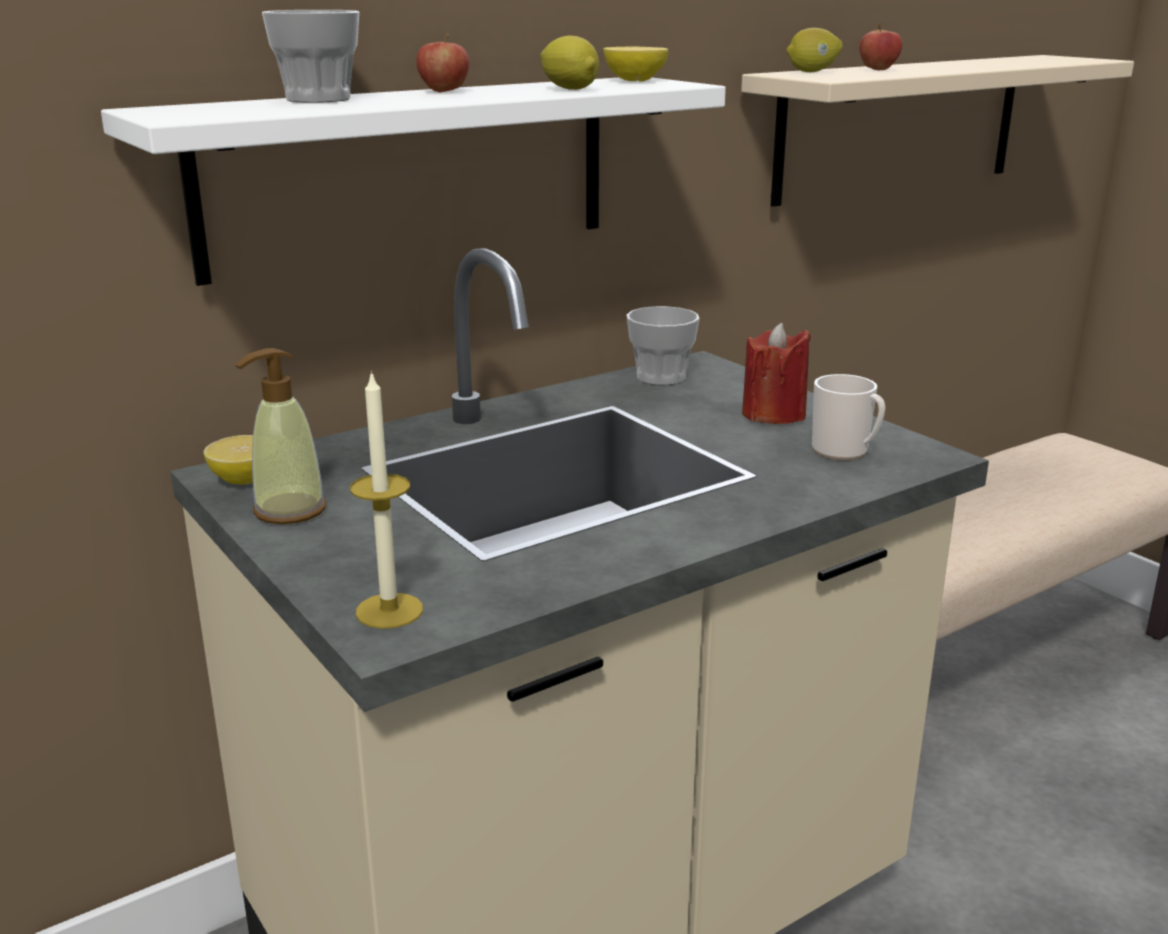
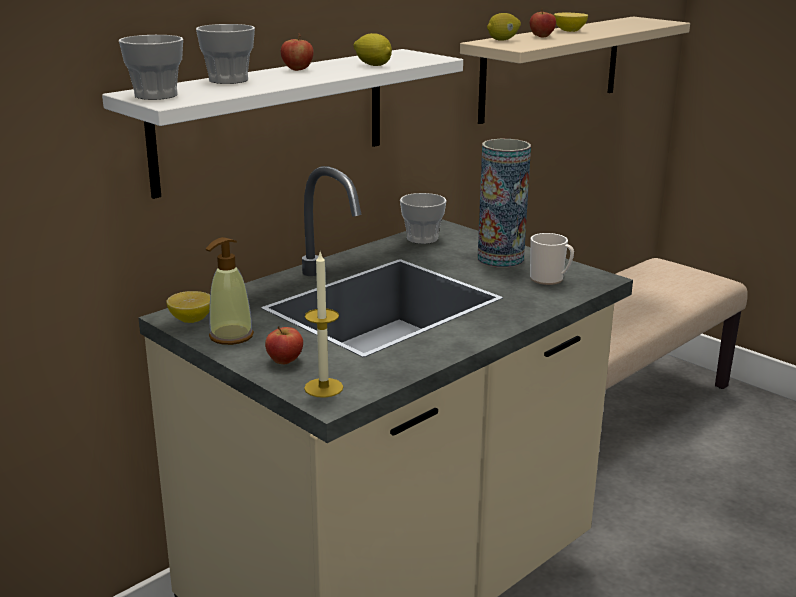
camera: 10 degrees left, 0 degrees up
(176, 111) = (156, 95): none -> cup
(351, 558) = (285, 361): none -> apple
(635, 81) = (404, 55): lemon -> lemon (569, 31)
(773, 414) = (500, 259): red candle -> vase

